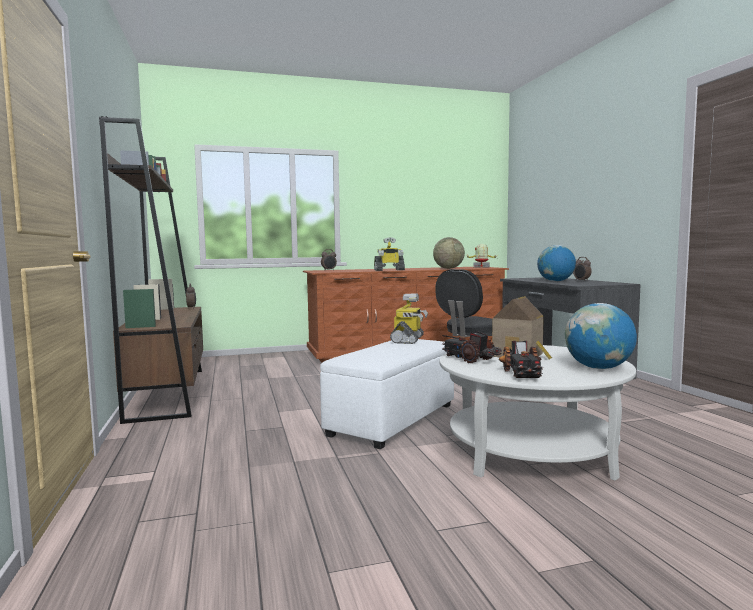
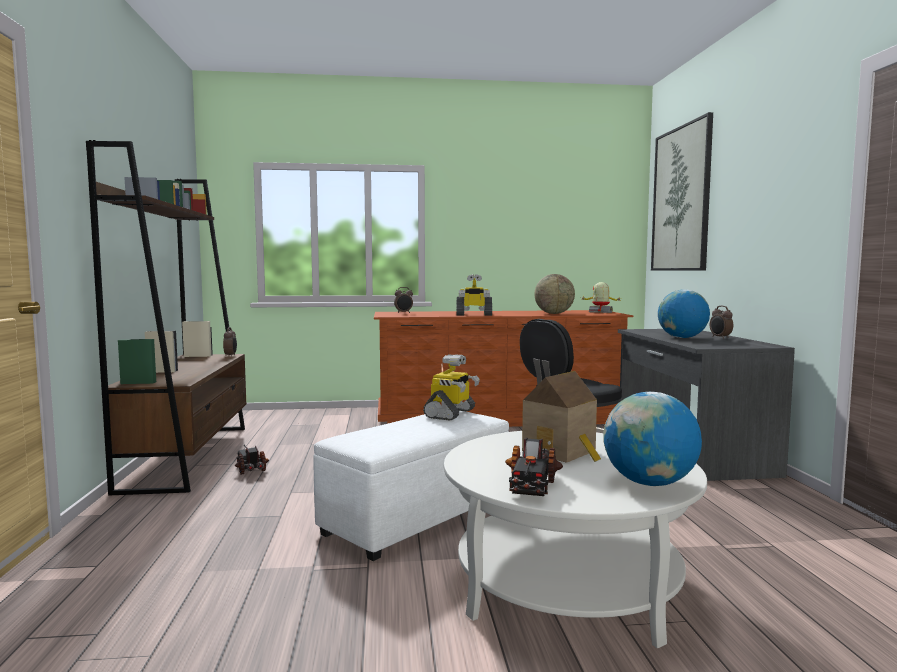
camera: 10 degrees right, 0 degrees up
(469, 359) = (488, 454): toy truck -> toy truck (251, 469)
(538, 179) = (681, 199): none -> picture

